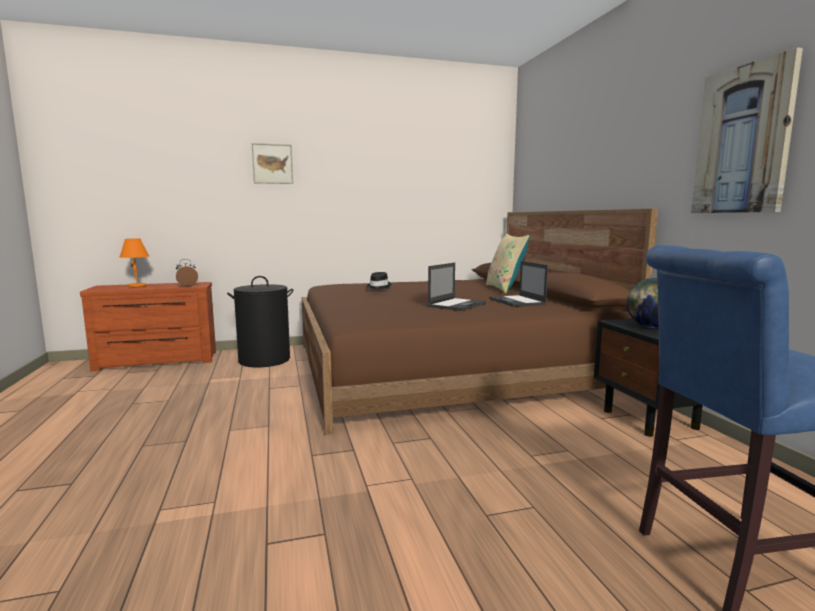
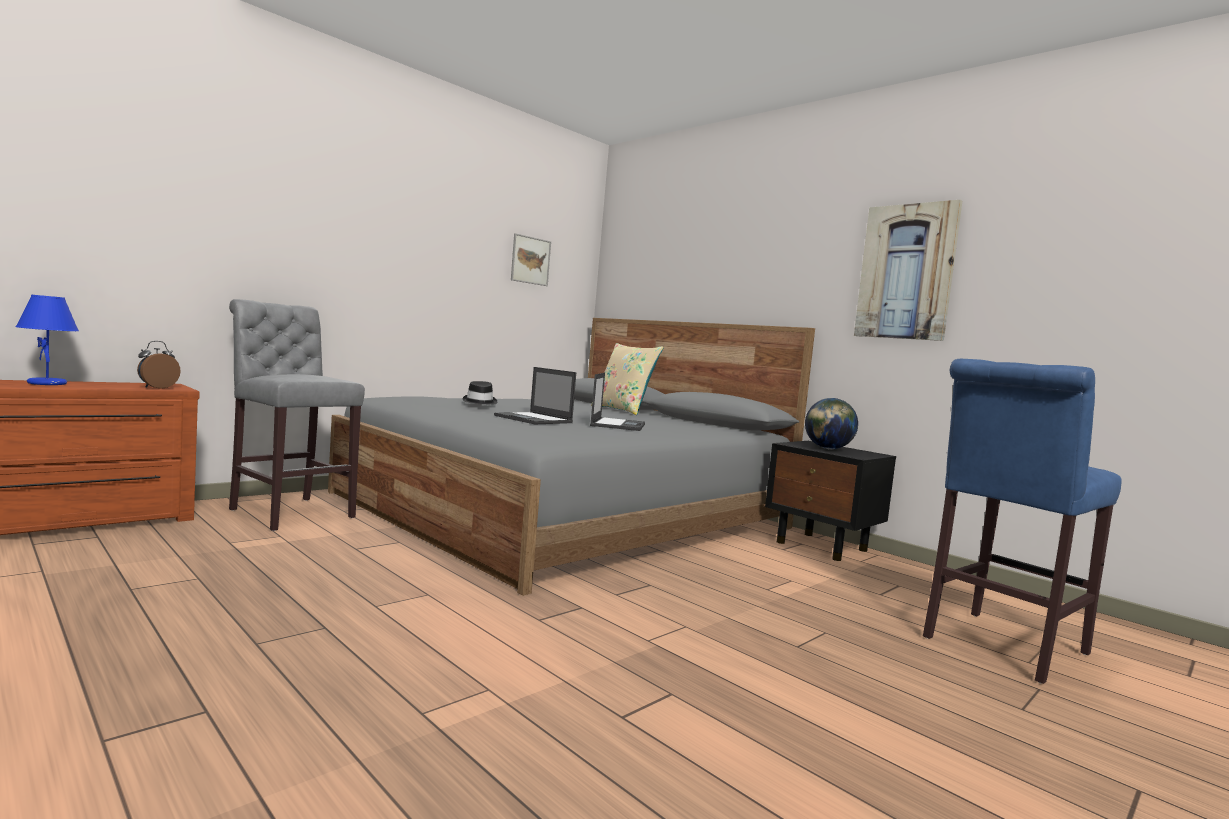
camera: 30 degrees left, 5 degrees down
(137, 286) = (48, 383): orange table lamp -> blue table lamp
(264, 360) = (289, 512): black laundry basket -> grey stool
(272, 164) = (301, 206): picture -> picture (530, 260)
(445, 368) = (565, 510): brown bed -> grey bed
(517, 301) = (670, 423): laptop -> laptop (534, 419)

